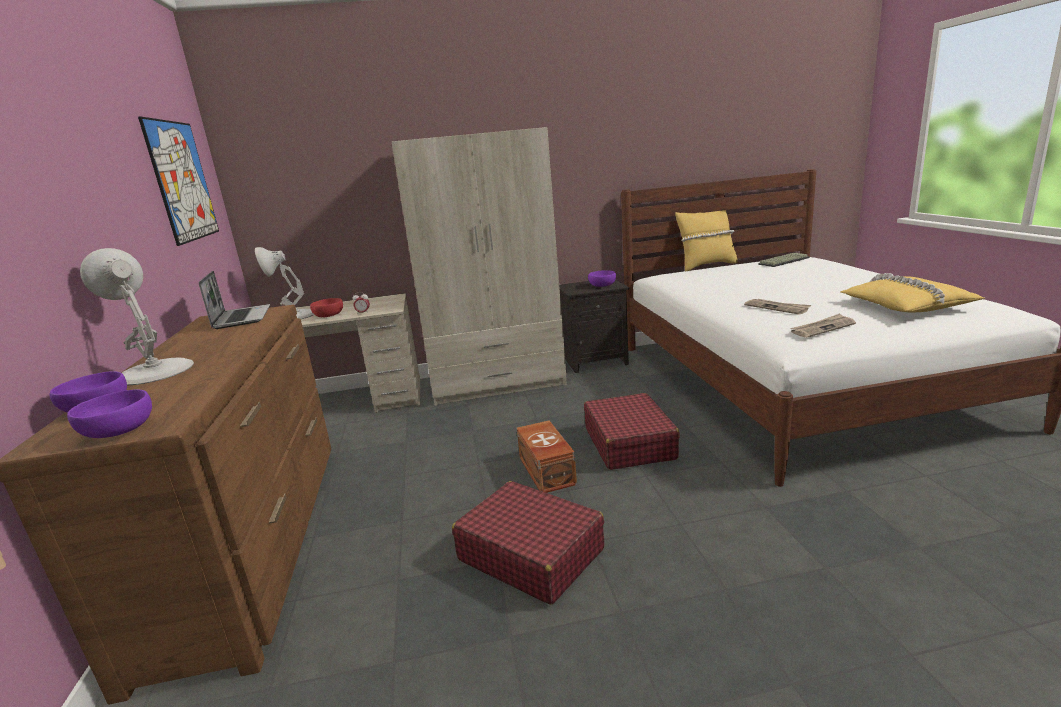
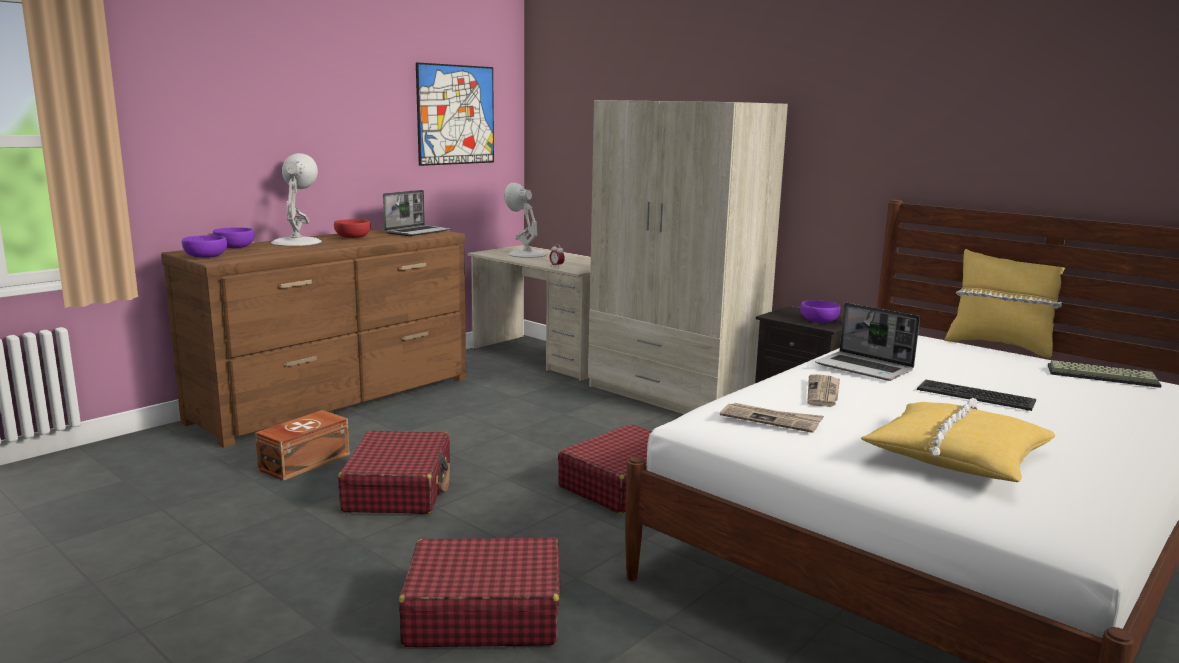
camera: 50 degrees right, 5 degrees down
(329, 315) = (538, 260): red bowl -> red bowl (353, 237)
(546, 471) = (527, 462): brown storage box -> brown storage box (303, 462)
(734, 292) = (865, 368): none -> laptop
(804, 283) = (975, 395): none -> keyboard
(804, 568) = (483, 613): none -> red suitcase

